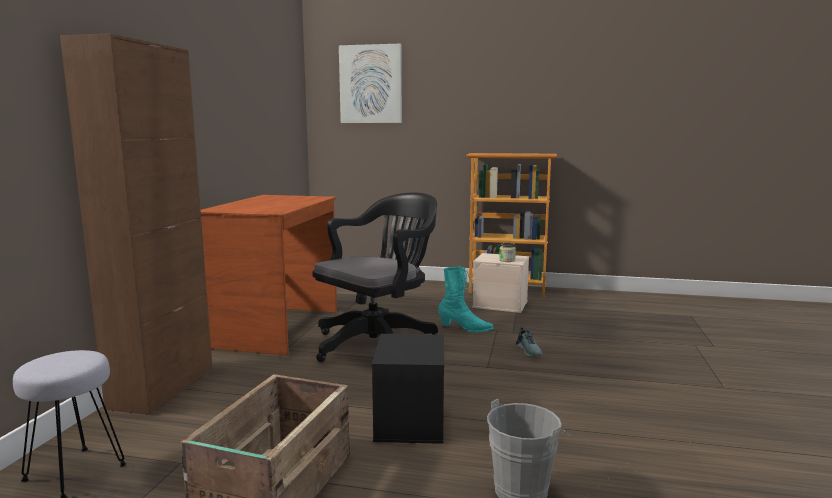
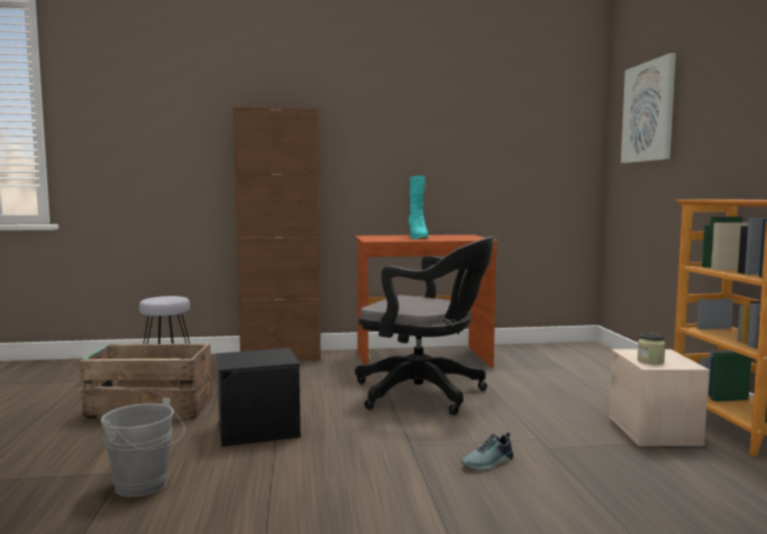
camera: 70 degrees right, 5 degrees down
(465, 328) = (521, 422): turquoise boot -> turquoise boot (418, 237)

